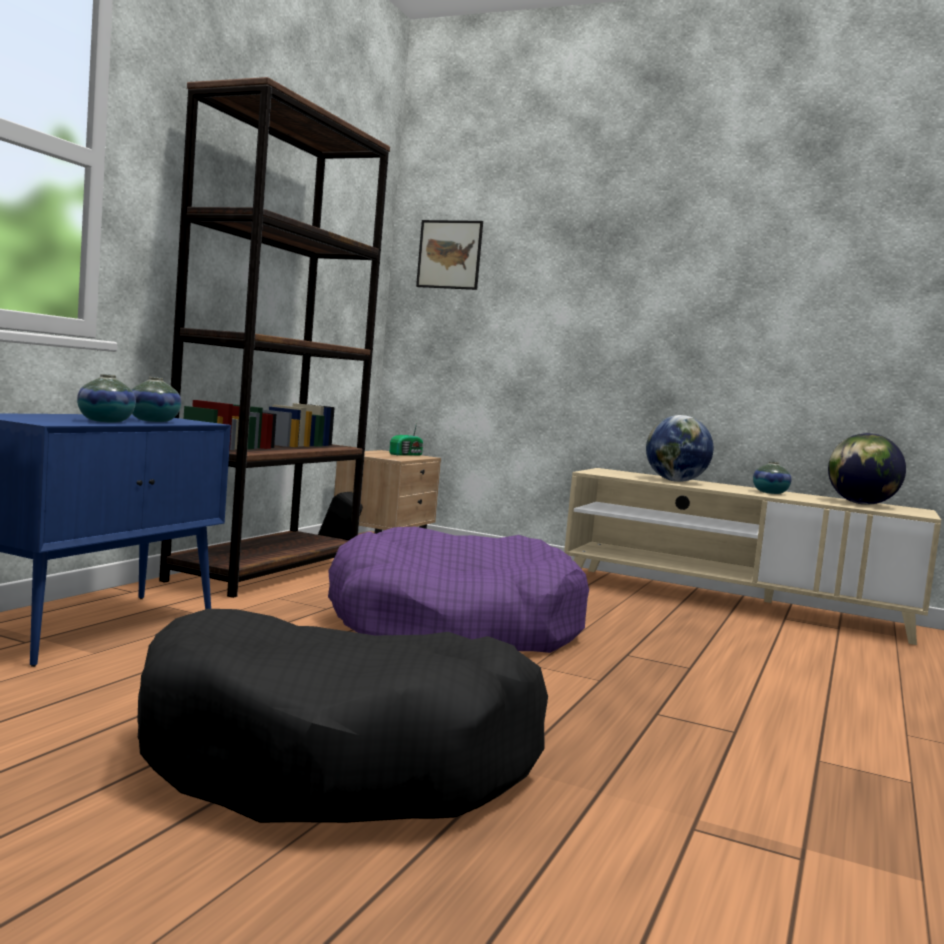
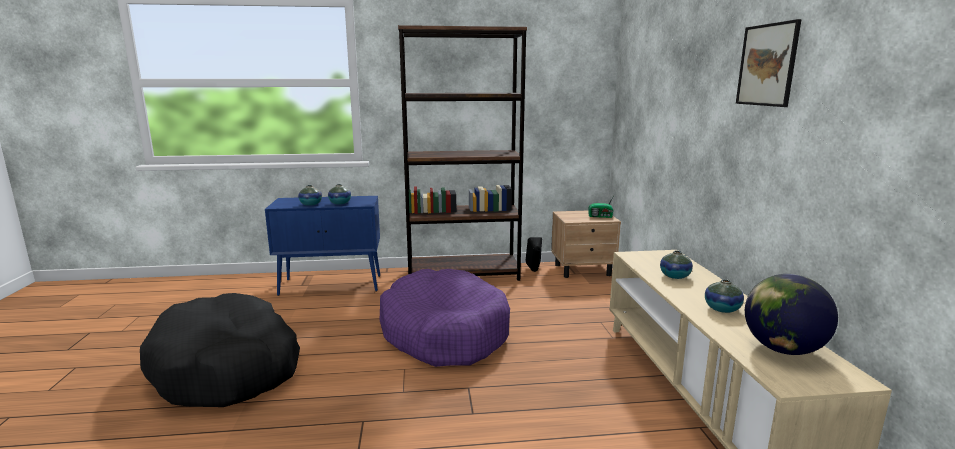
camera: 60 degrees right, 10 degrees up
(449, 254) = (632, 77): picture -> picture (767, 65)
(675, 481) = (674, 276): globe -> vase

